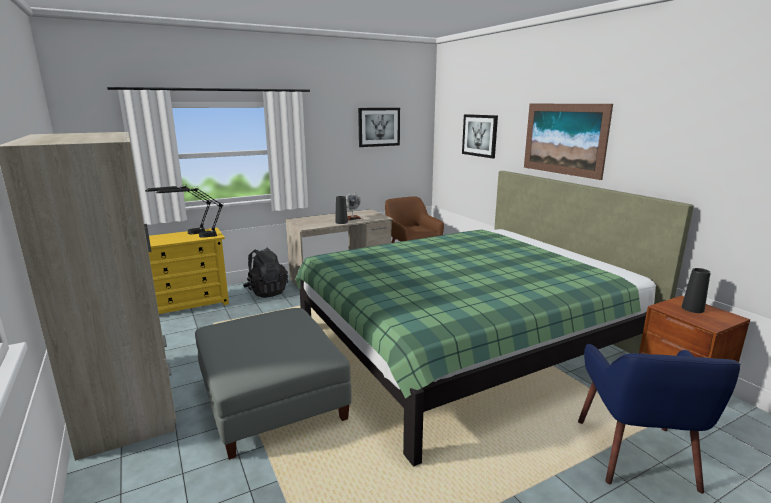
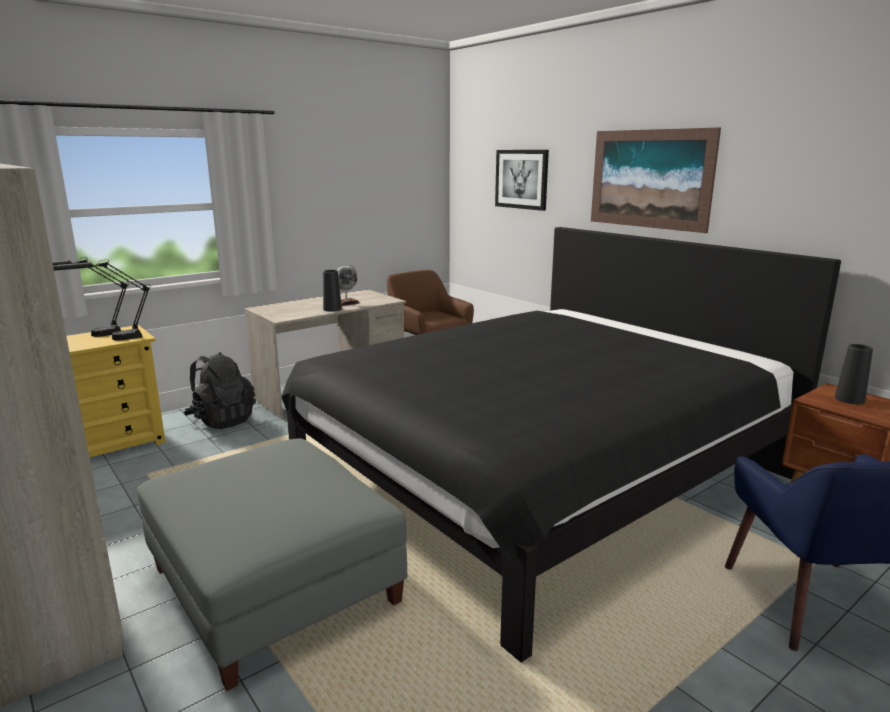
camera: 10 degrees left, 0 degrees up
(379, 127) = (374, 169): picture -> none
(465, 344) = (538, 473): green bed -> black bed

